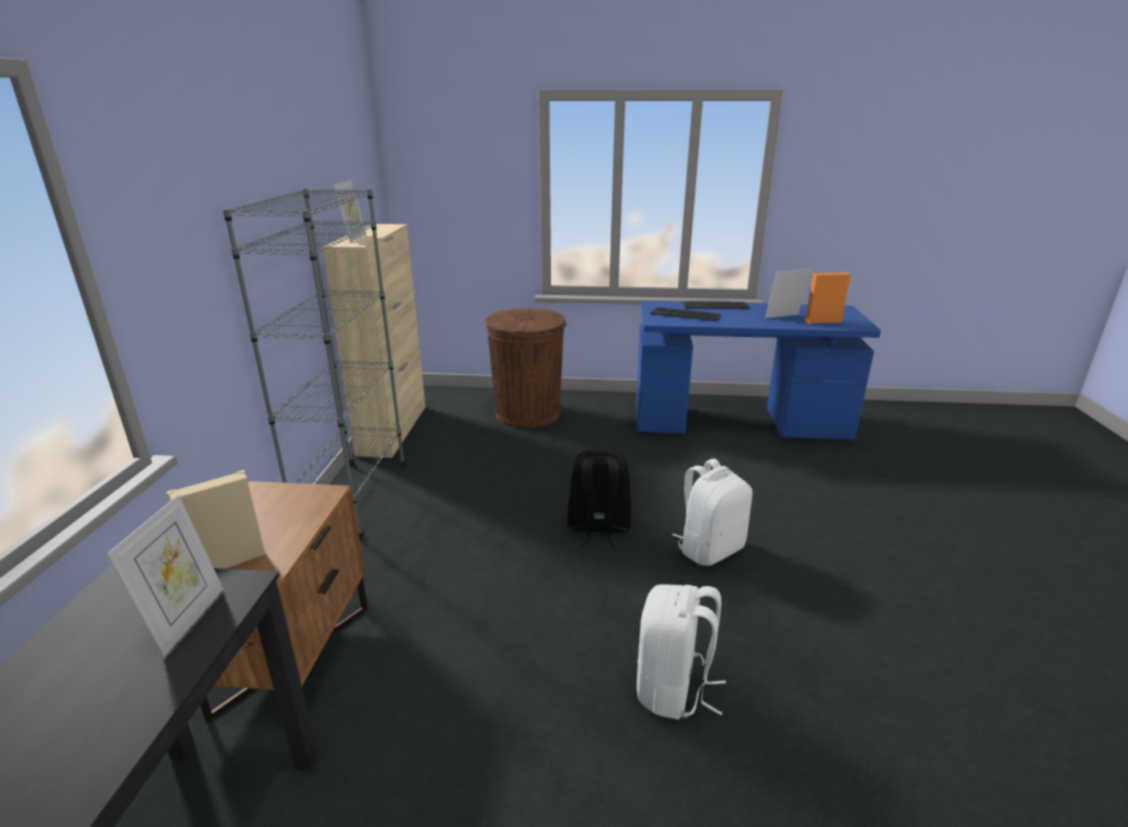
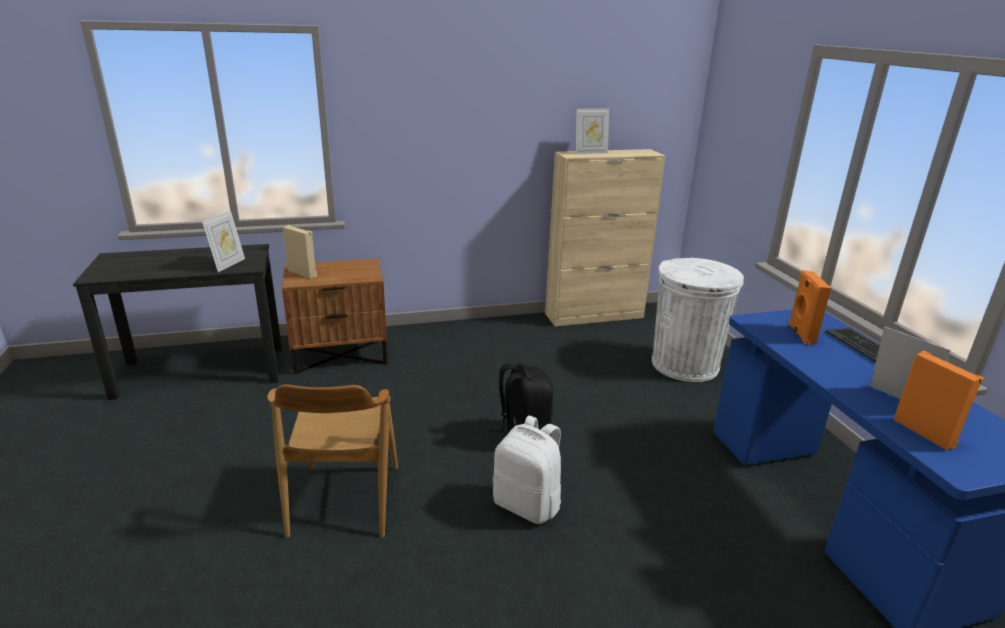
camera: 70 degrees right, 0 degrees up
(186, 620) = (228, 264): picture frame -> picture frame turned 60 degrees counterclockwise
(354, 498) = (494, 328): grey bookcase -> none
(528, 413) = (685, 365): brown trash can -> white trash can
(673, 689) = (344, 500): white backpack -> brown chair
(685, 314) = (800, 334): keyboard -> orange speaker

